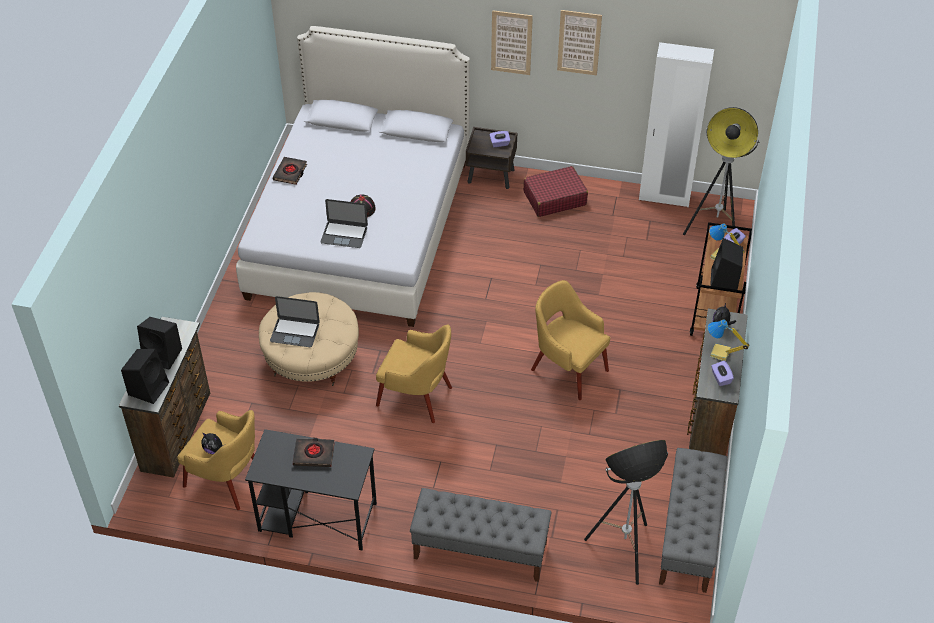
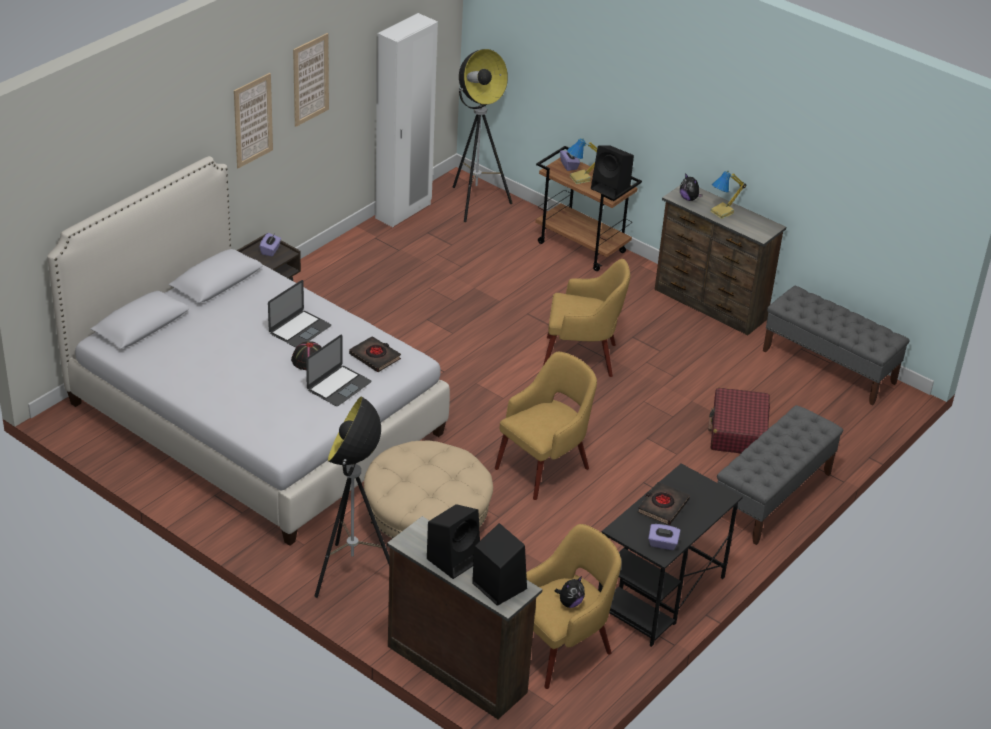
camera: 65 degrees left, 10 degrees down
(290, 173) = (195, 391): black book -> black book (375, 357)
(295, 332) = (432, 489): laptop -> laptop (300, 329)
(554, 198) = (339, 274): red suitcase -> red suitcase (738, 431)
(567, 368) = (582, 357): yellow armchair -> yellow armchair turned 150 degrees counterclockwise
(623, 551) = (825, 411): floor lamp -> floor lamp (353, 575)
(720, 378) = (751, 223): purple tissue box -> purple tissue box (662, 544)

